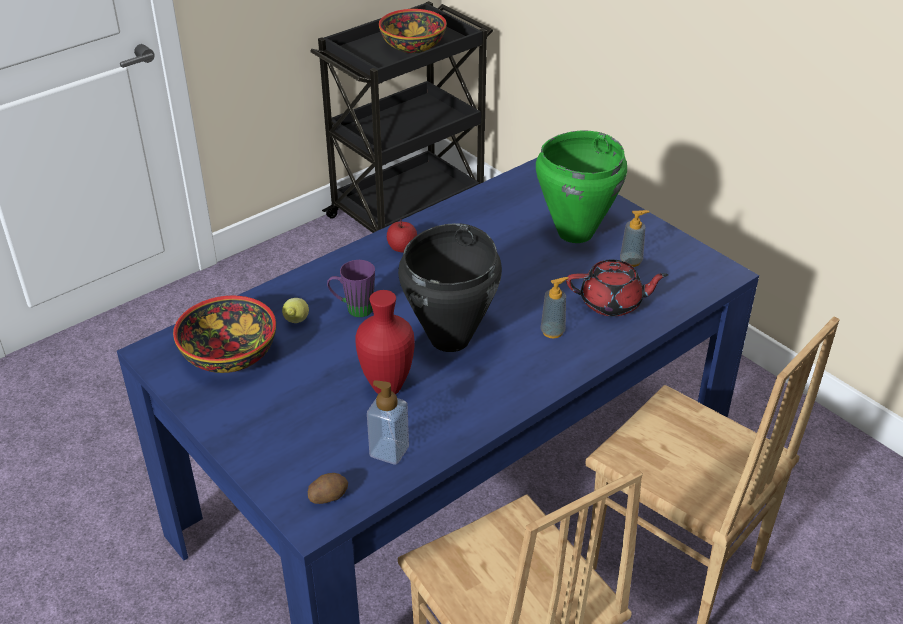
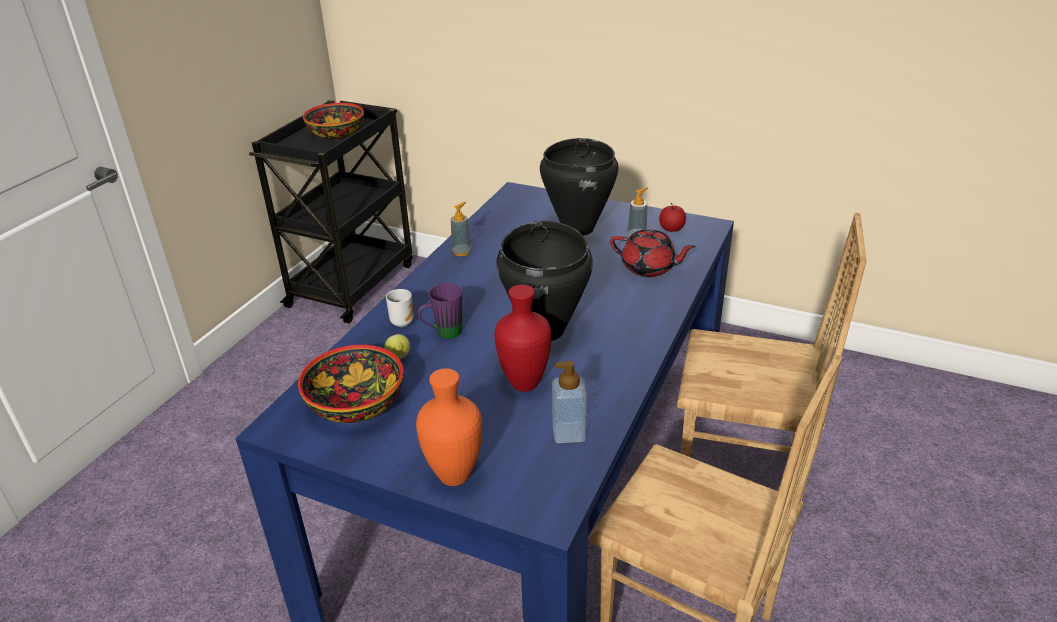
camera: 25 degrees left, 5 degrees down
(262, 454) = (456, 477): none -> orange vase
(325, 284) = (402, 322): none -> mug
(328, 496) = (546, 489): potato -> none
(402, 248) = (447, 276): apple -> apple (671, 229)
(552, 332) = (622, 300): soap dispenser -> soap dispenser (462, 252)
(574, 233) = (577, 229): green cooking pot -> black cooking pot
(612, 303) = (649, 268): red teapot -> red teapot turned 45 degrees clockwise

